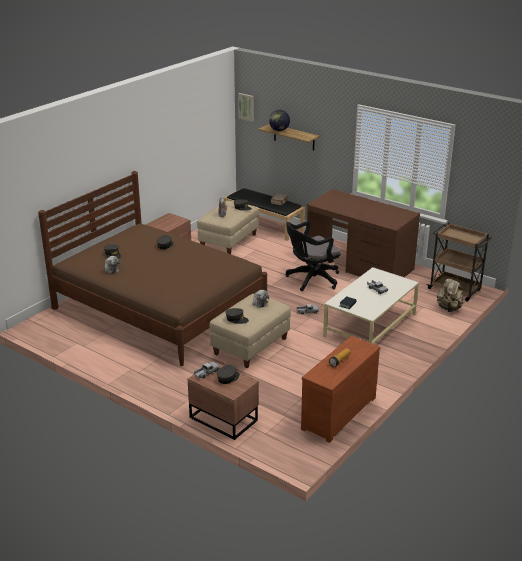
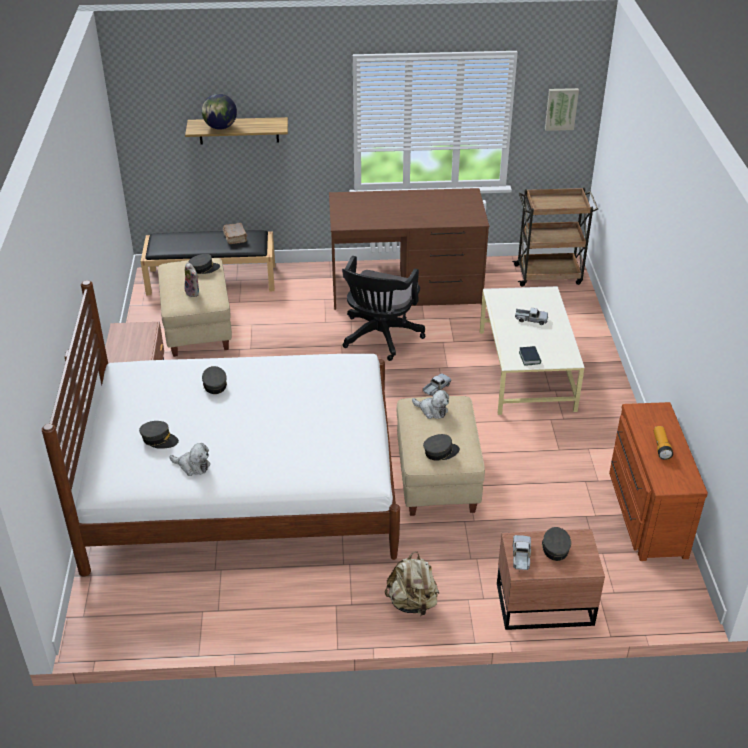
camera: 40 degrees left, 10 degrees up
(159, 308) = (244, 485): brown bed -> white bed
(246, 107) = (136, 103): picture -> picture (561, 108)
(449, 308) = (574, 303): beige backpack -> beige backpack (412, 603)

